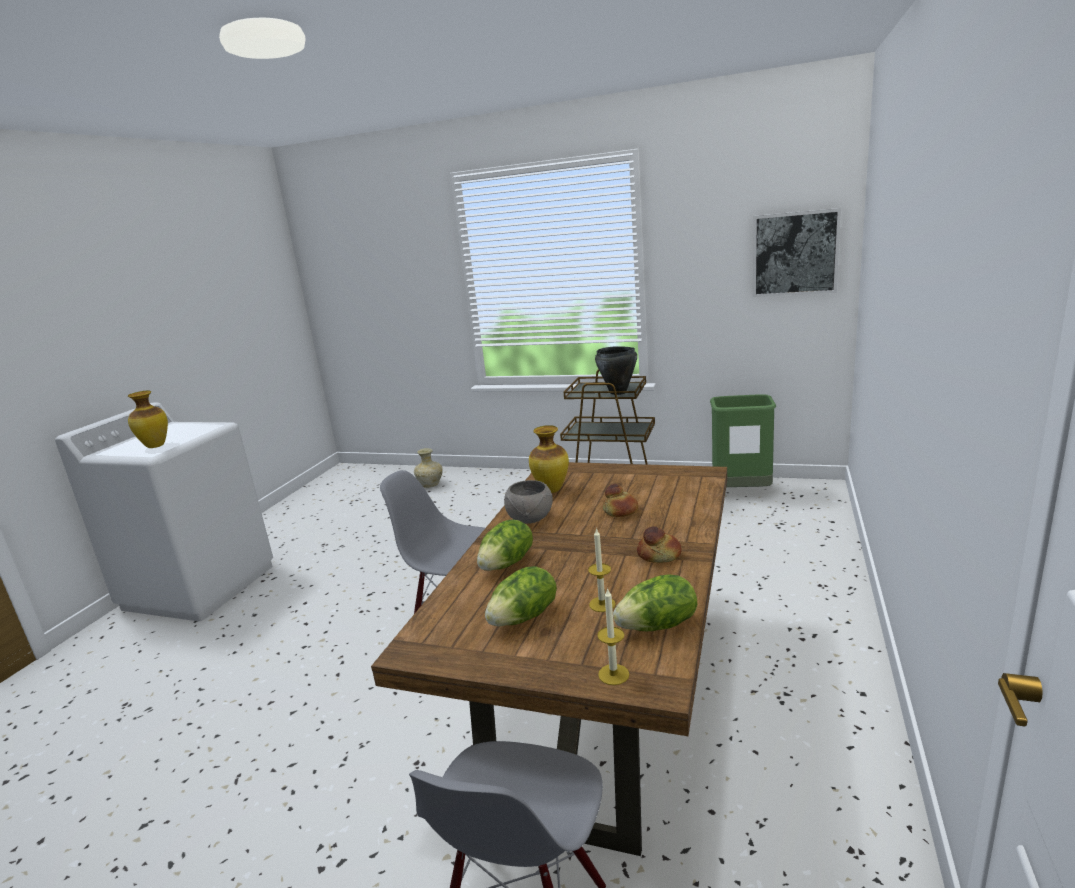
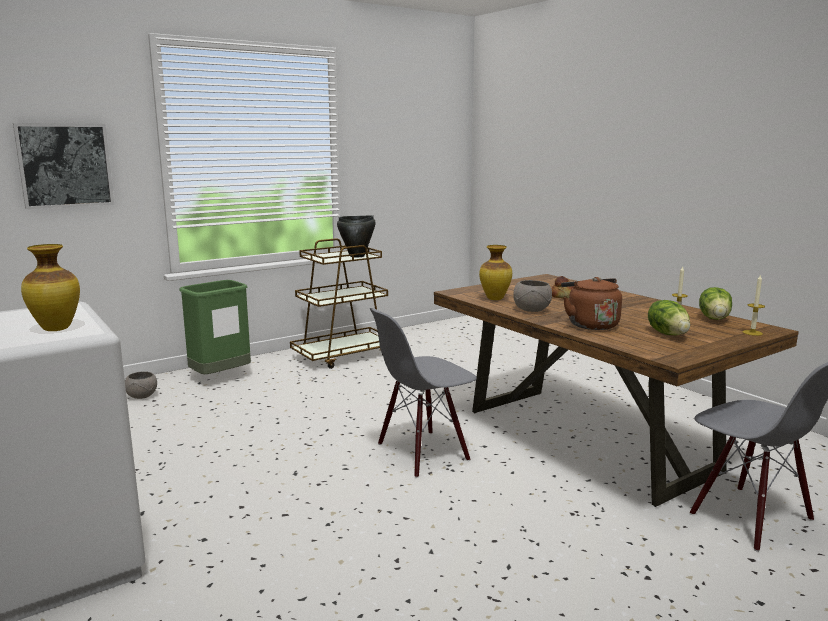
camera: 55 degrees left, 5 degrees down
(430, 485) = (141, 396): beige vase -> grey bowl
(507, 563) = (590, 324): lettuce -> brown kettle
(659, 555) = (637, 303): bread -> none
(741, 492) = (427, 333): green trash can -> green trash can (220, 378)
(795, 253) = (438, 146): picture -> picture (65, 165)

